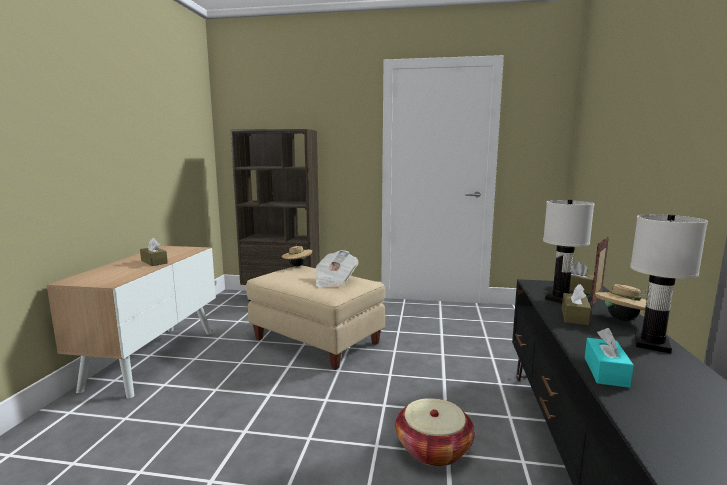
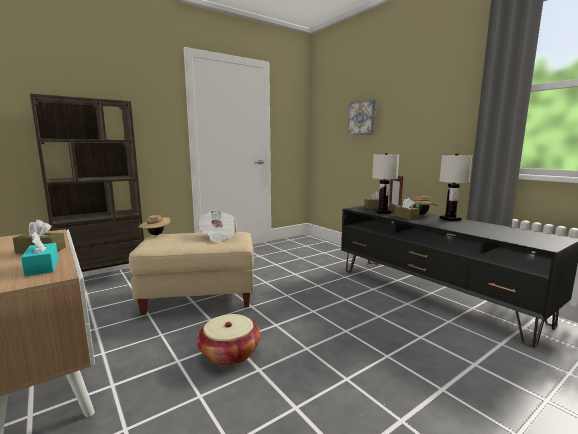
camera: 45 degrees left, 0 degrees up
(433, 448) = (370, 317): basket -> basket (229, 353)
(606, 372) = (466, 230): turquoise tissue box -> turquoise tissue box (42, 267)
(620, 131) = (362, 118): none -> picture

